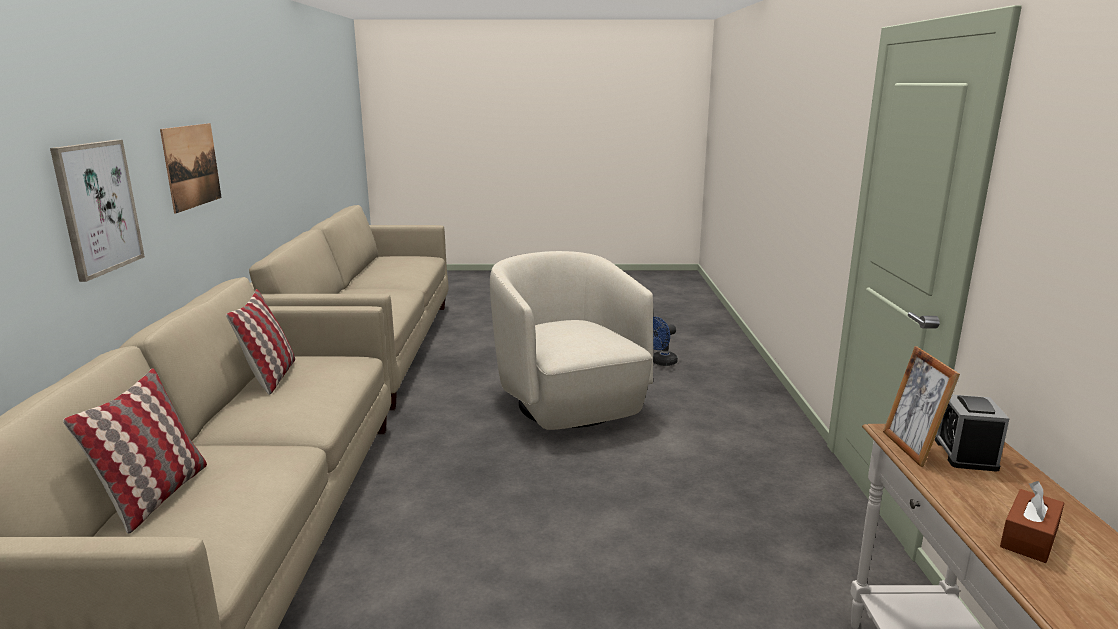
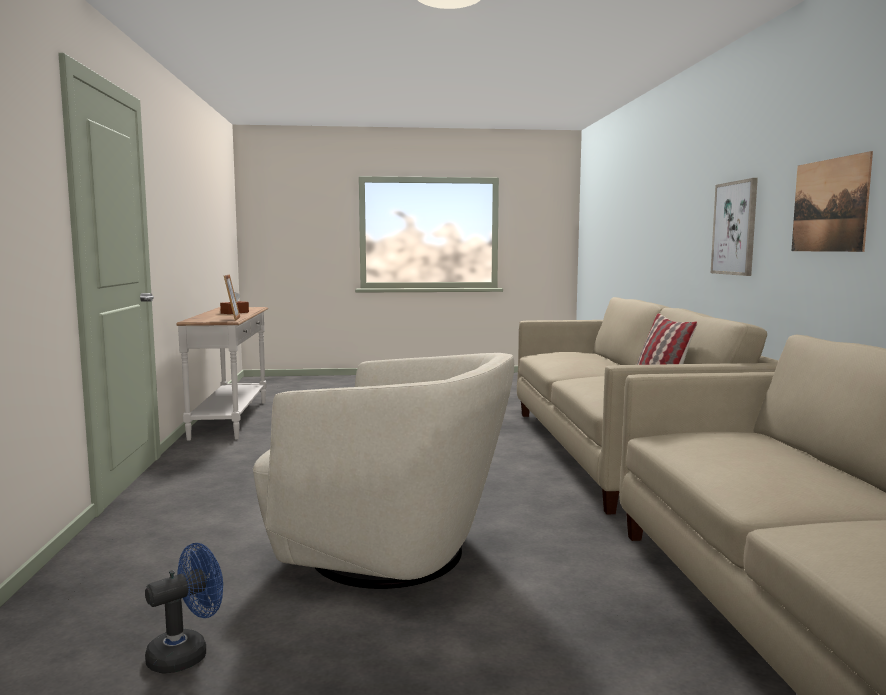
camera: 175 degrees right, 10 degrees down
(155, 496) = (598, 358): pillow -> none
(569, 403) = (390, 554): beige armchair -> beige armchair turned 45 degrees counterclockwise
(965, 454) = (211, 318): alarm clock -> none

